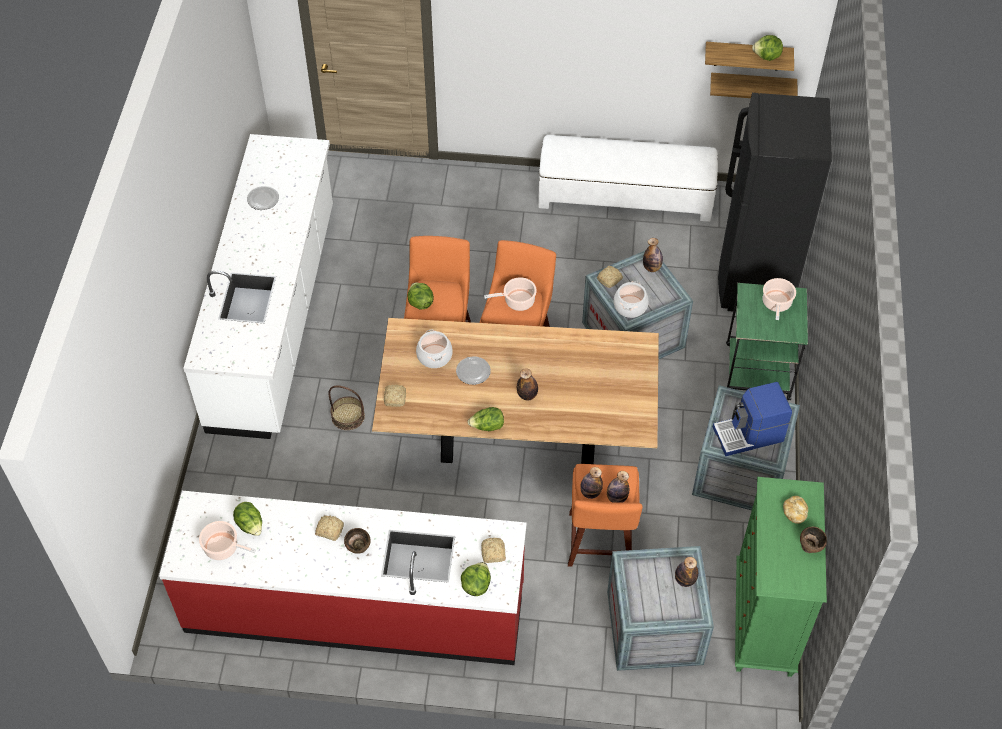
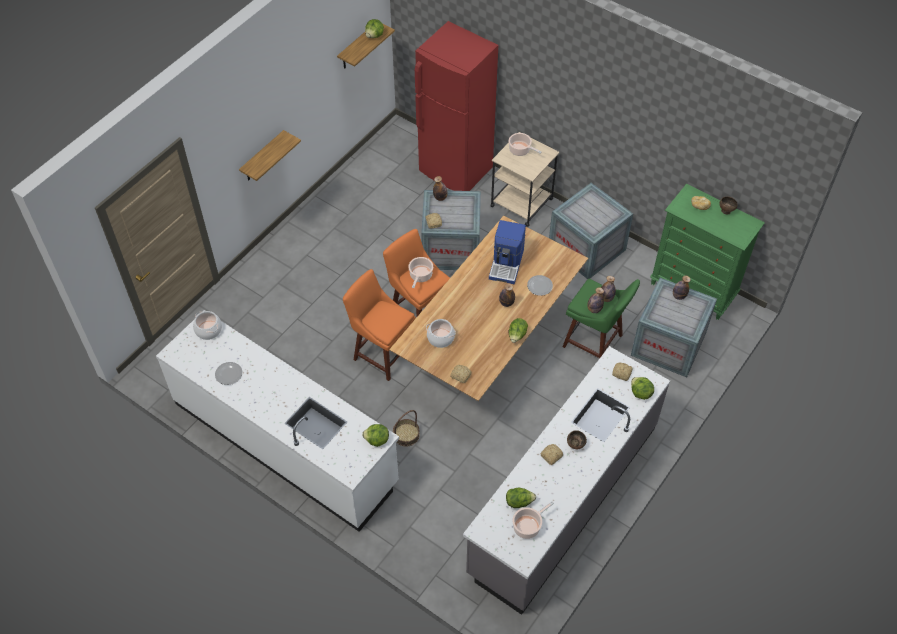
camera: 60 degrees left, 0 degrees up
(355, 607) = (563, 498): red counter -> grey counter
(420, 303) = (382, 329): lettuce -> lettuce (377, 440)
(473, 372) = (468, 322): plate -> plate (540, 286)
(600, 544) = (595, 342): orange stool -> green stool
(626, 195) = (336, 195): white bench -> none
(630, 306) = (463, 223): cooking pot -> cooking pot (209, 330)
(749, 435) = (597, 215): coffee machine -> coffee machine (507, 264)
(752, 86) = (364, 65): shelf -> shelf (262, 157)
(754, 282) = (455, 170): black fridge -> red fridge
(757, 372) = (522, 203): green cart -> beige cart

